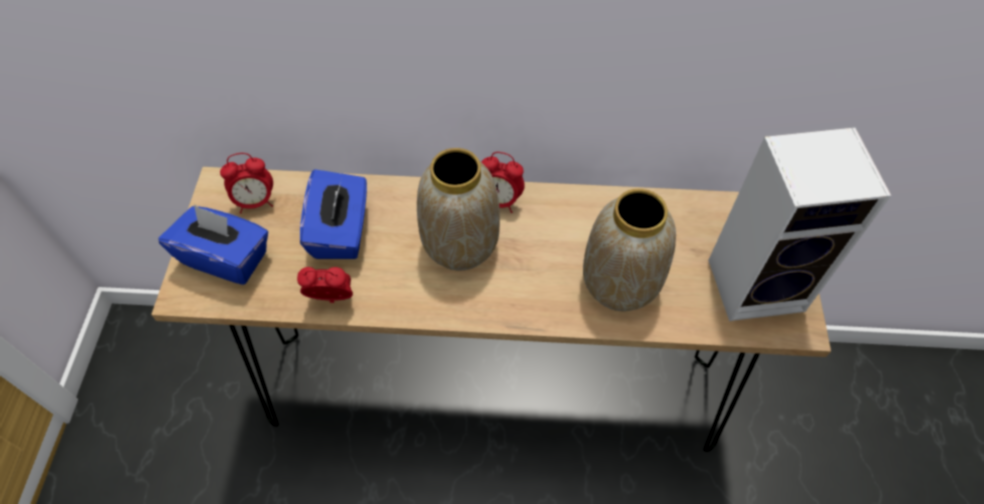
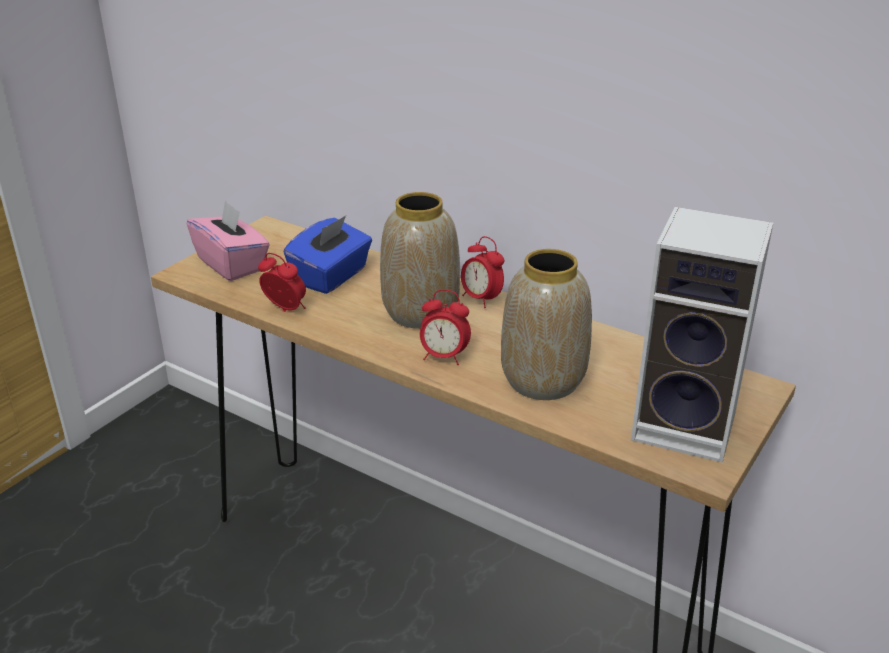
camera: 30 degrees right, 25 degrees down
(226, 258) = (232, 264): blue tissue box -> pink tissue box
(256, 202) = (284, 243): alarm clock -> alarm clock (444, 357)

